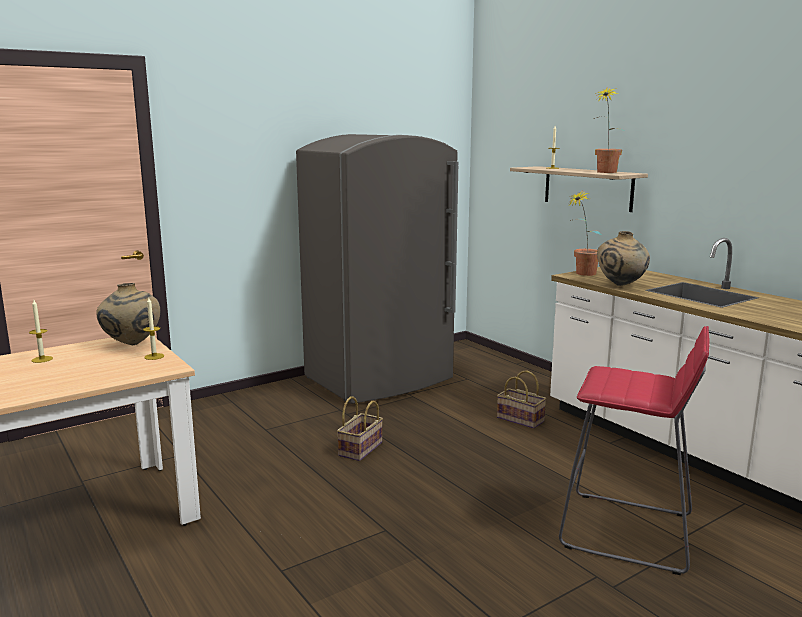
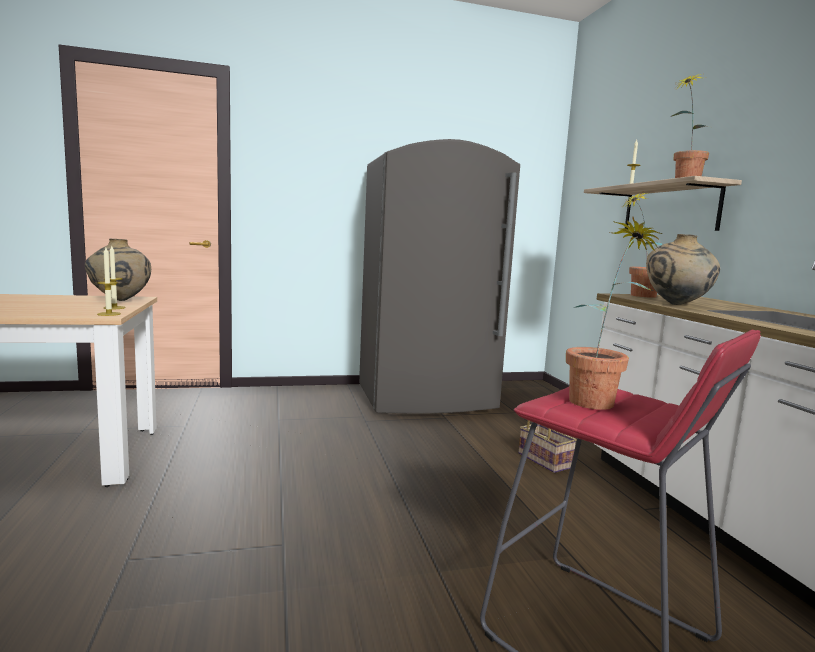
camera: 20 degrees right, 5 degrees down
(42, 359) = (30, 299): candle -> candle (109, 314)
(361, 450) = (345, 455): basket -> none
(622, 381) = (600, 400): none -> potted plant

